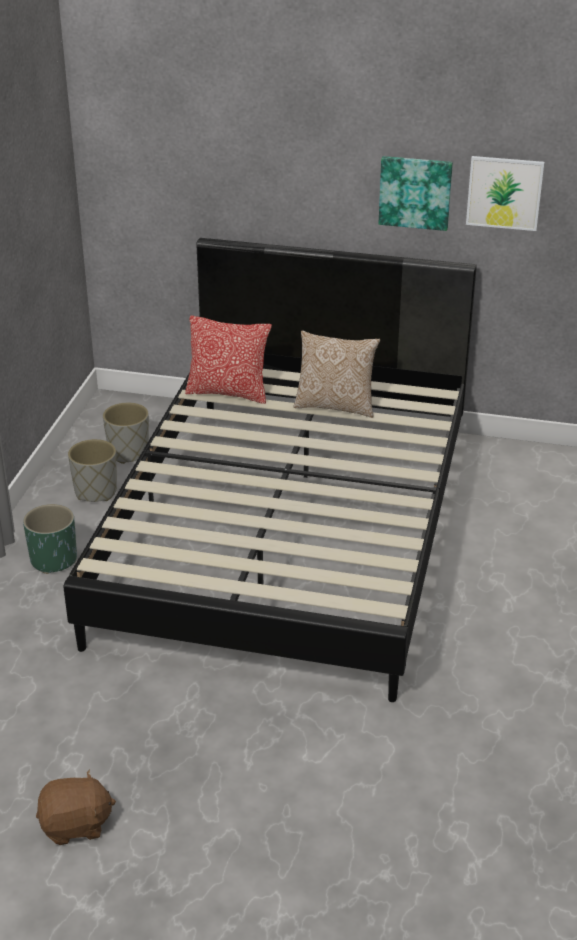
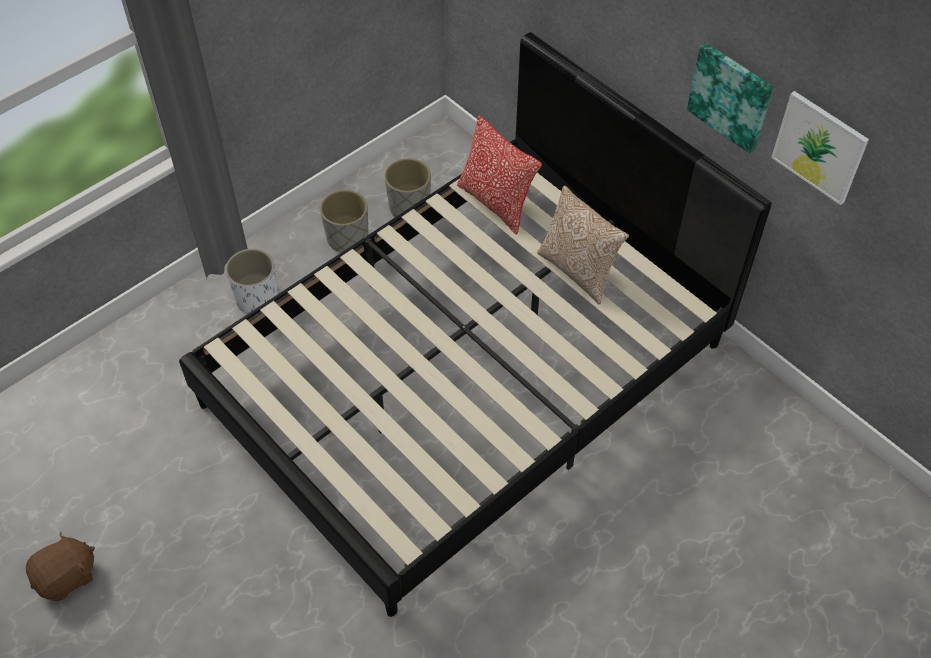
camera: 35 degrees right, 20 degrees up
(54, 560) = (257, 297): green planter -> white planter
(76, 825) = (67, 577): brown plush toy -> brown plush toy turned 60 degrees counterclockwise

